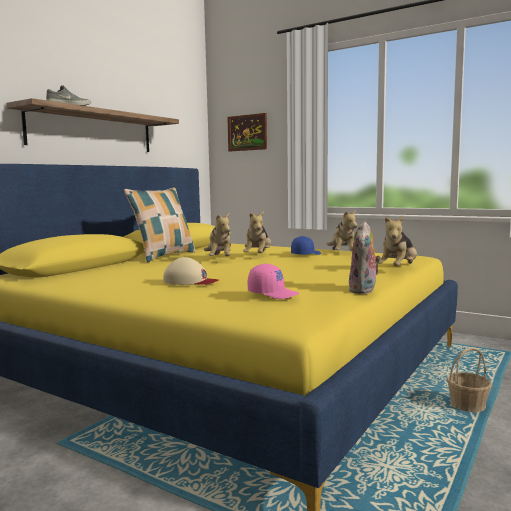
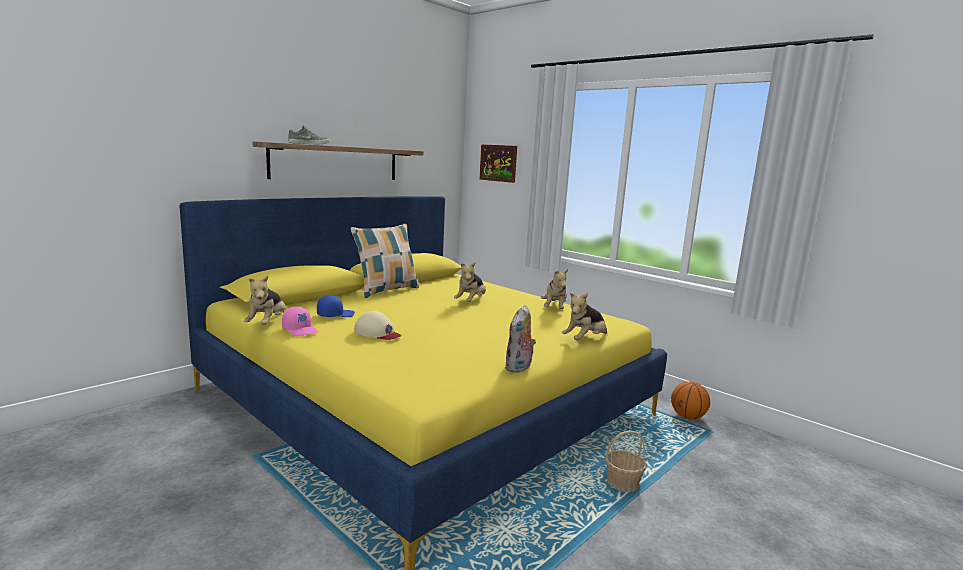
camera: 10 degrees right, 5 degrees up
(219, 259) = (431, 302): plush toy -> plush toy (267, 323)
(273, 294) = (429, 363): pink cap -> pink cap (300, 330)
(305, 254) = (516, 306): blue cap -> blue cap (335, 315)
(481, 344) = (687, 417): none -> basketball

